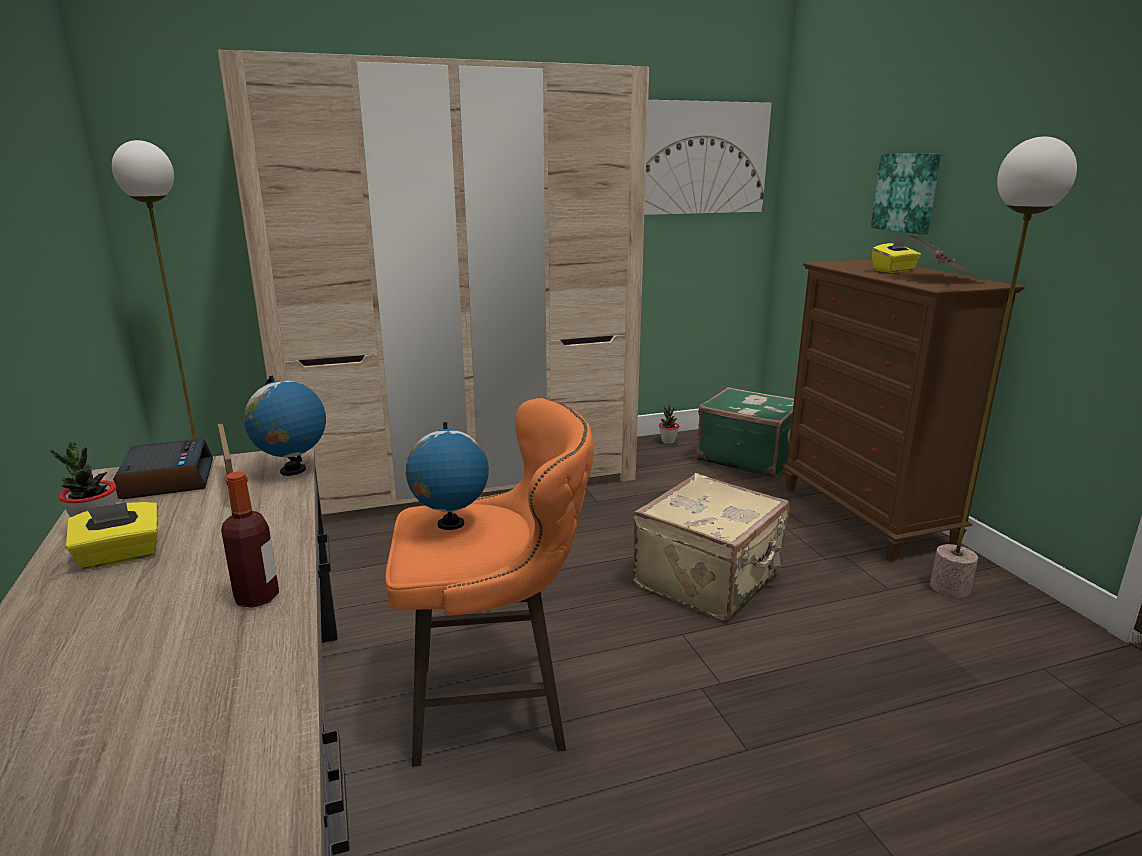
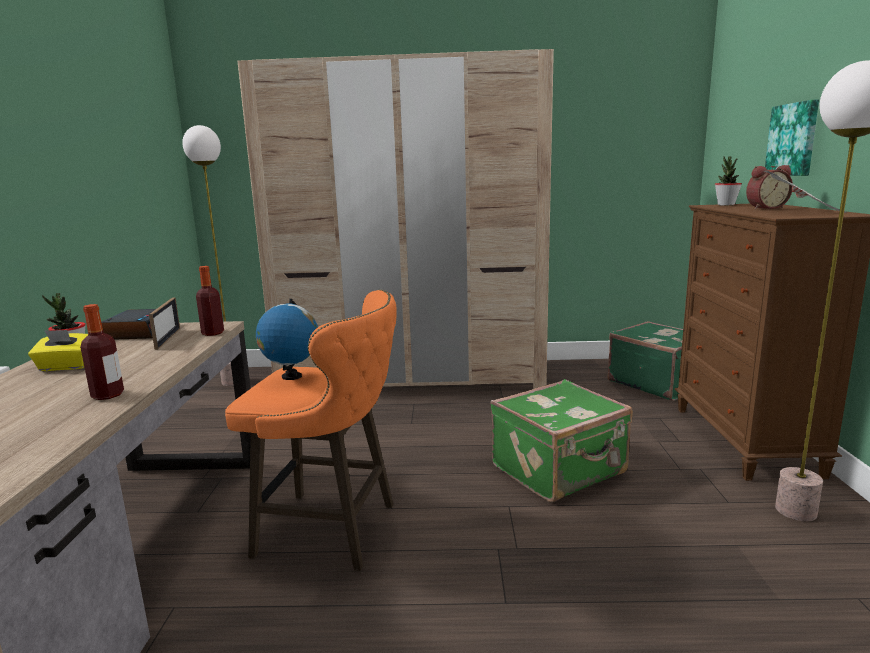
camera: 20 degrees right, 5 degrees down
(292, 471) = (213, 333): globe -> bottle
(668, 441) = (593, 365): potted plant -> potted plant (726, 205)
(695, 158) = (621, 126): picture -> none
(710, 580) = (560, 470): beige suitcase -> green suitcase
(893, 271) = (765, 208): yellow tissue box -> alarm clock

